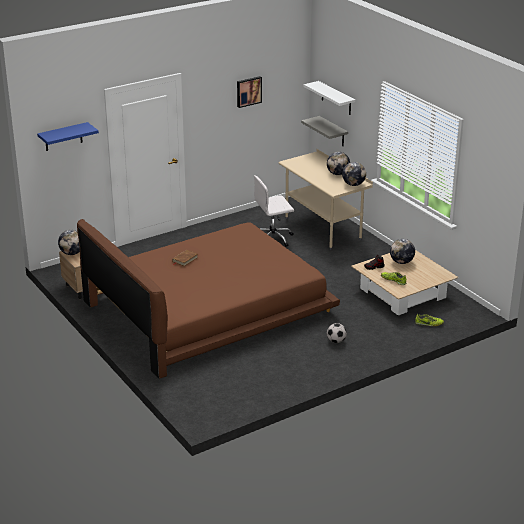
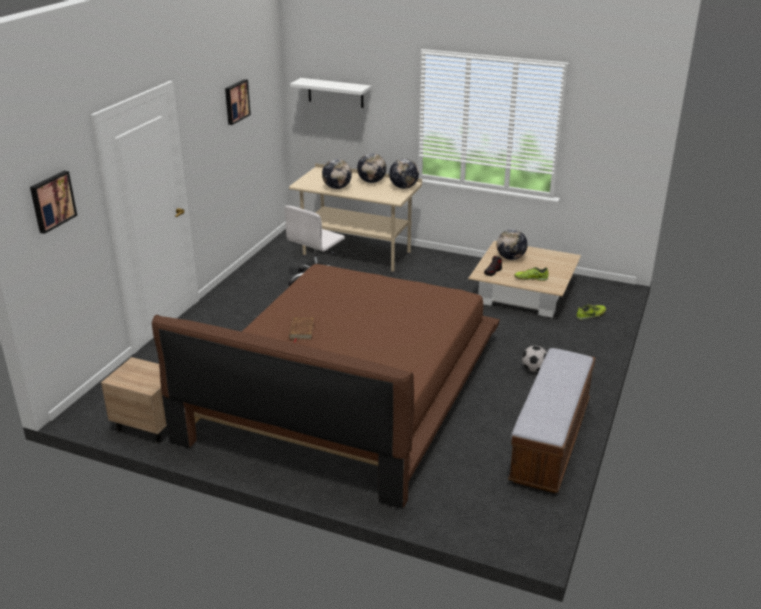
camera: 35 degrees left, 0 degrees up
(63, 137) = (52, 201): blue shelf -> picture
(72, 253) = (125, 377): globe -> globe (337, 188)
(286, 382) = (550, 441): none -> bench
(333, 131) = (333, 137): grey shelf -> none

